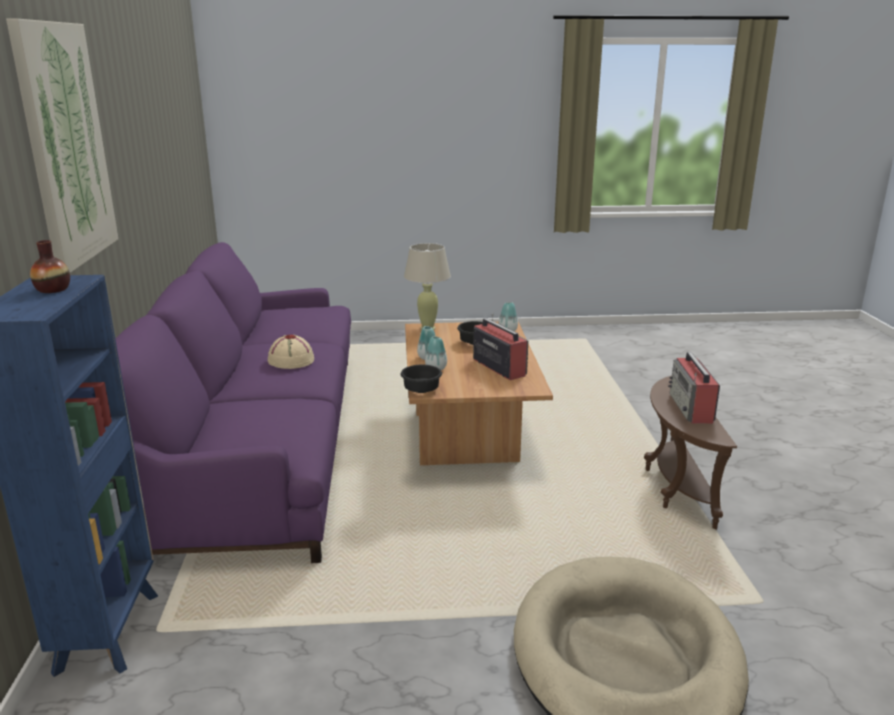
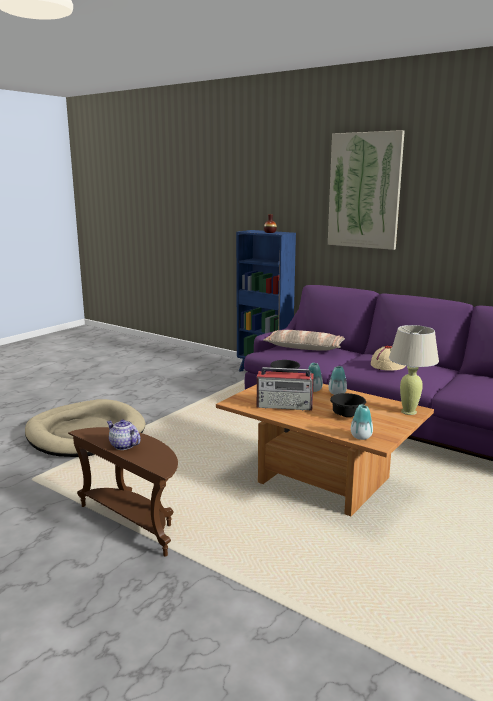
camera: 130 degrees right, 5 degrees down
(253, 427) = (304, 347): none -> pillow
(691, 408) = (123, 445): radio -> teapot

